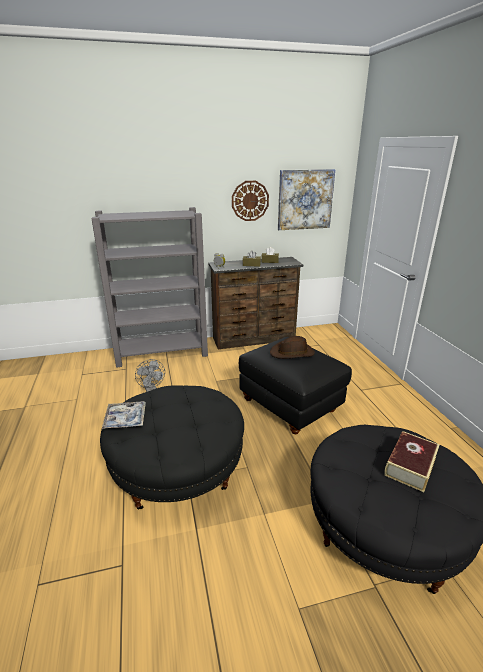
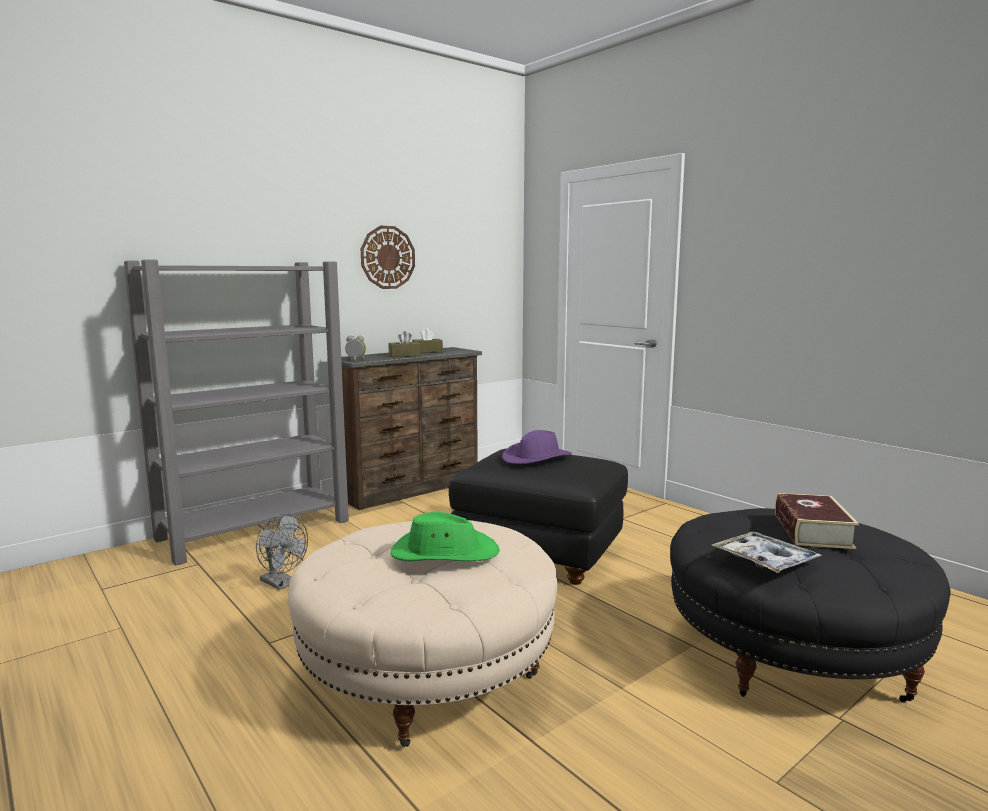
camera: 25 degrees left, 15 degrees down
(125, 419) = (342, 572): tray -> tray (764, 560)
(178, 469) = (427, 673): black ottoman -> beige ottoman
(179, 419) = (444, 553): none -> green hat
(292, 353) = (537, 458): brown hat -> purple hat
(305, 199) = (464, 260): picture -> none

